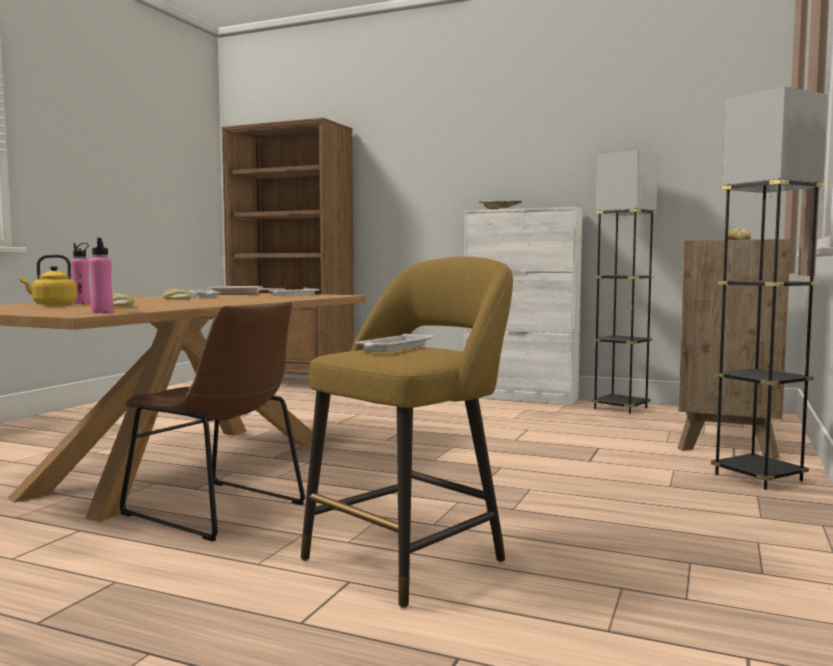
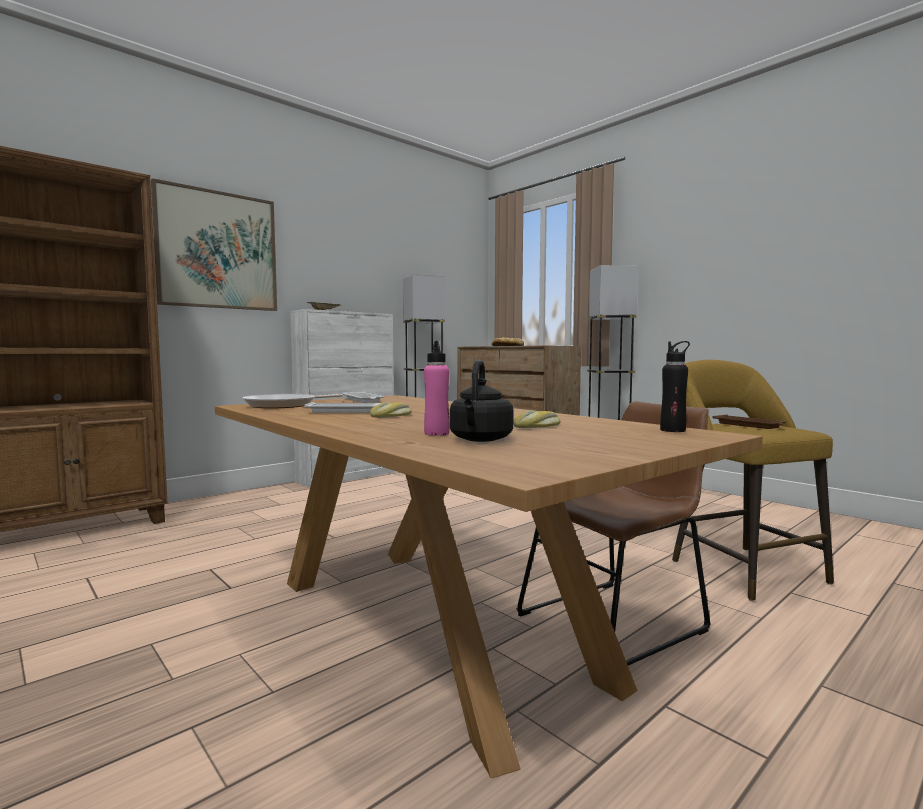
camera: 65 degrees left, 0 degrees up
(52, 305) = (480, 440): yellow kettle -> black kettle
(102, 312) = (673, 430): pink bottle -> black bottle
(394, 348) = (749, 425): white tray -> brown tray
(413, 162) = (217, 250): none -> picture

